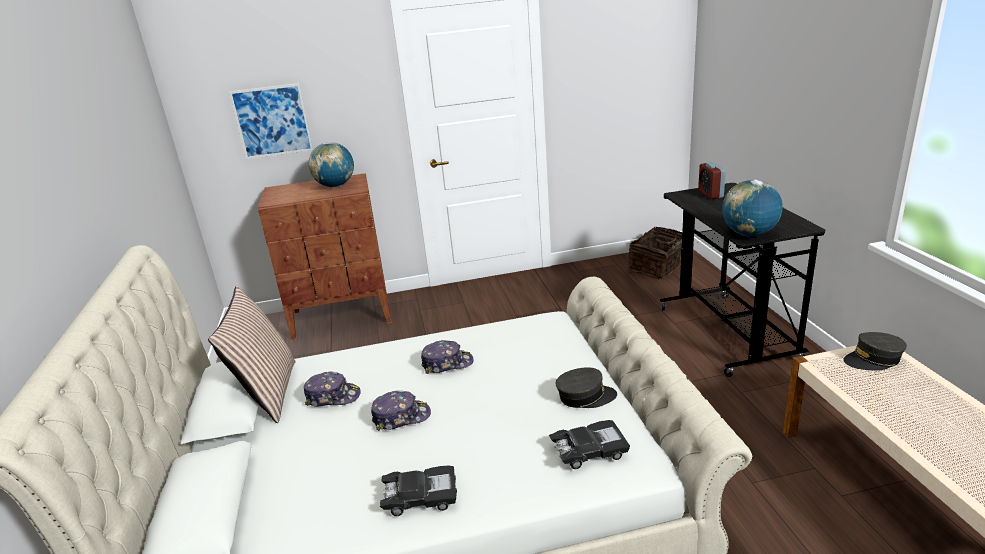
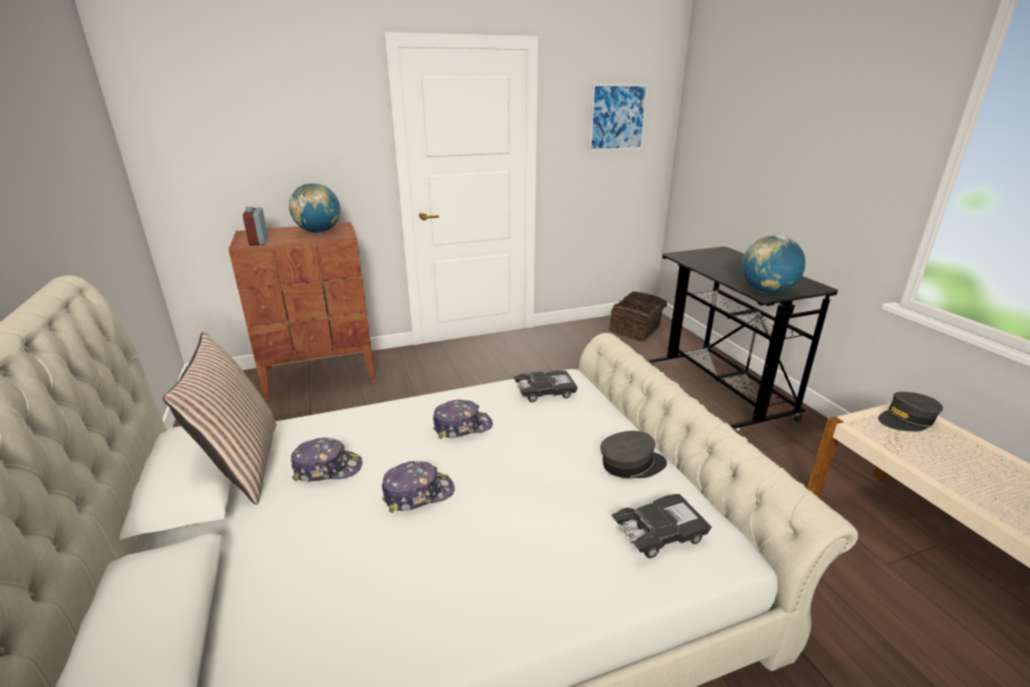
camera: 10 degrees left, 0 degrees up
(272, 121) = (247, 157): picture -> picture (617, 117)
(420, 497) = (461, 605): black toy car -> black toy car (544, 391)
(710, 194) = (708, 255): alarm clock -> alarm clock (259, 241)

